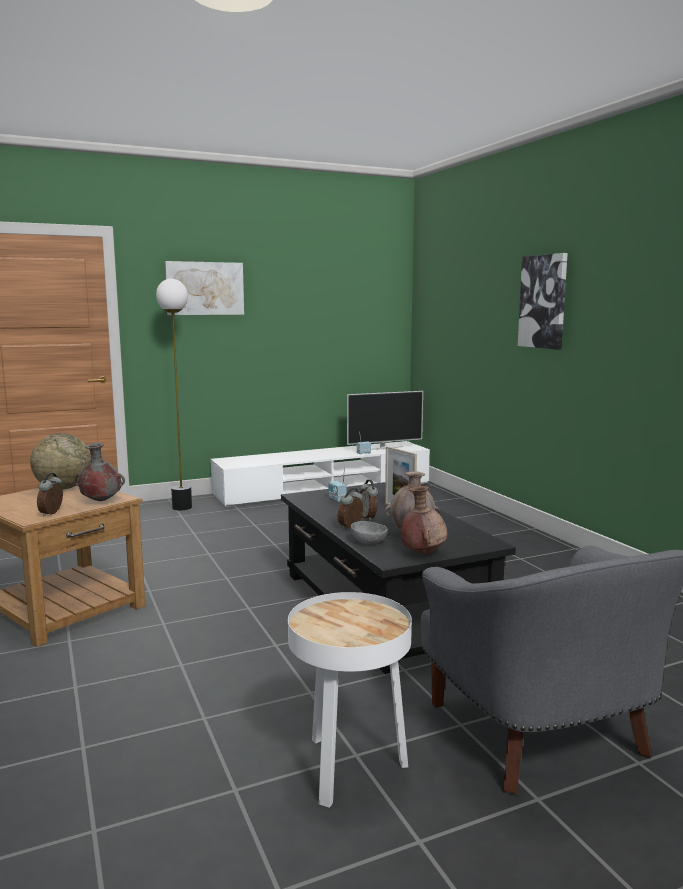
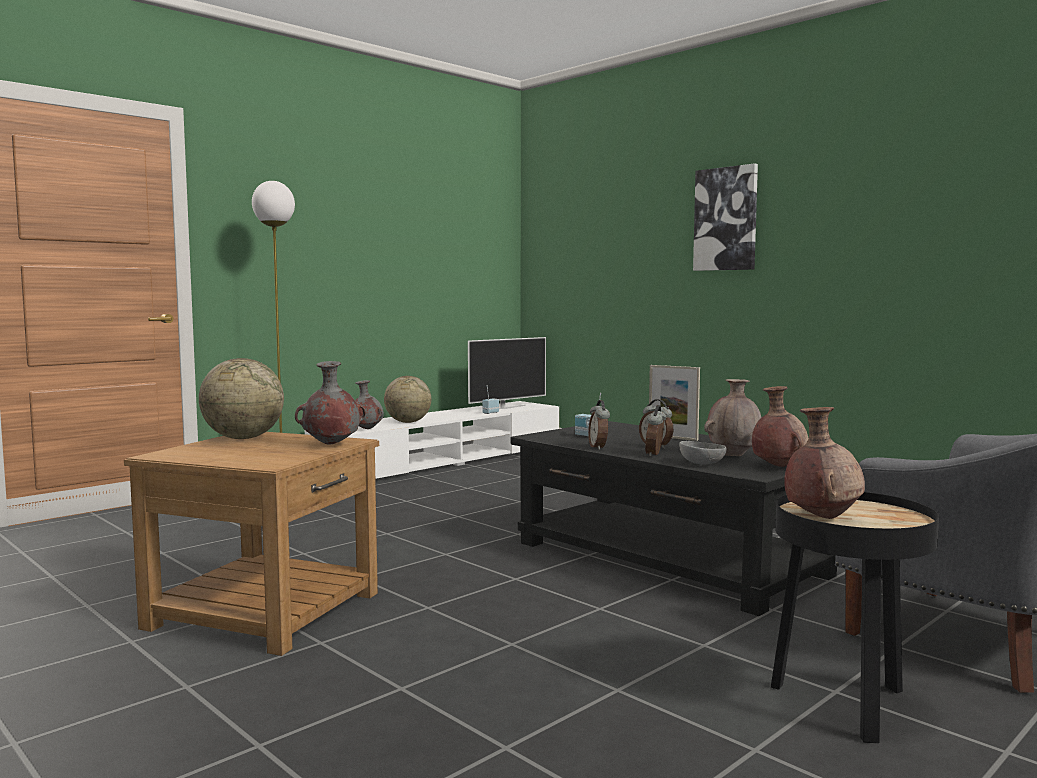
camera: 20 degrees left, 5 degrees down
(52, 513) = (289, 458): alarm clock -> alarm clock (599, 447)
(204, 288) = (297, 201): picture -> none
(249, 464) = (366, 429): none -> grey vase
(288, 459) = (408, 422): none -> globe
(320, 622) = (821, 518): none -> brown vase
(349, 768) = (846, 704): white side table -> black side table

